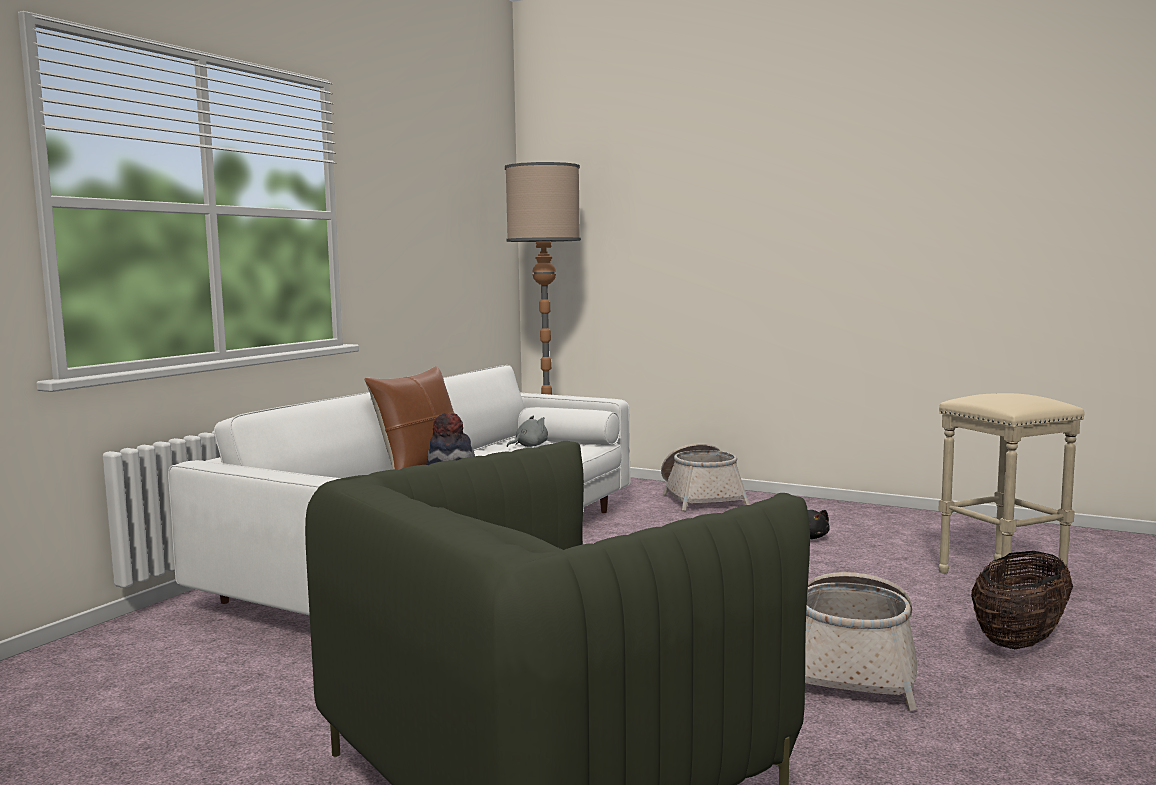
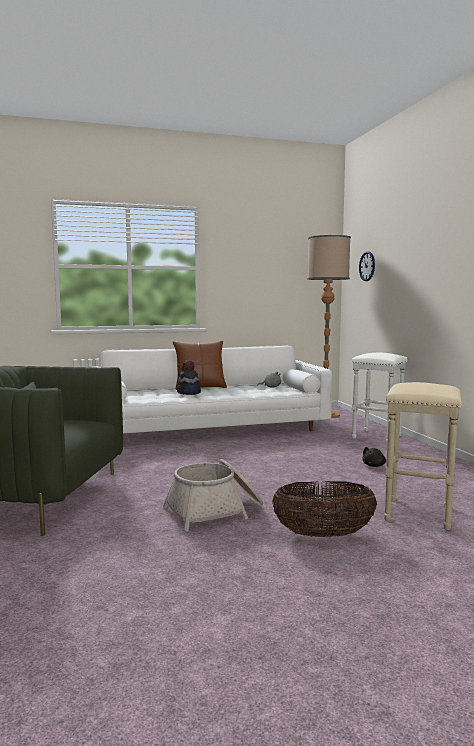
camera: 45 degrees right, 0 degrees up
(598, 219) = (367, 266): none -> wall clock
(701, 497) = (378, 436): basket -> white stool

